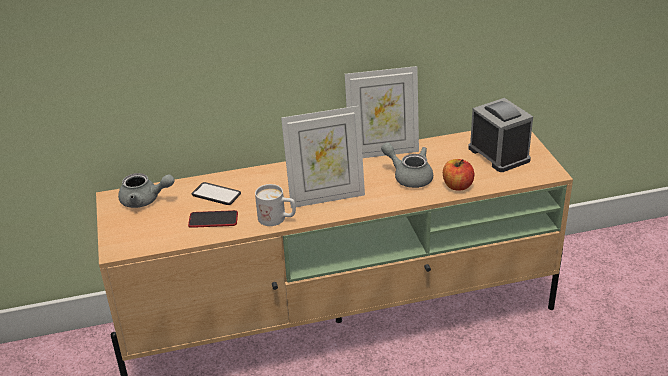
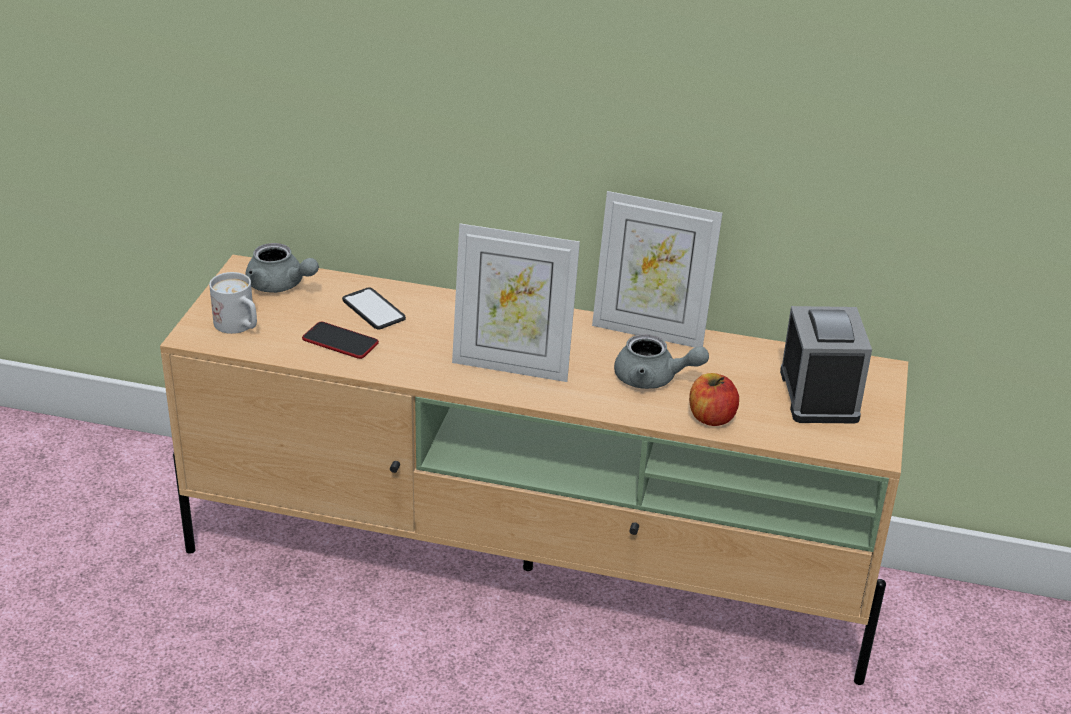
camera: 25 degrees right, 0 degrees up
(277, 219) = (421, 371): white mug -> white mug (239, 326)
(409, 176) = (653, 379): grey teapot -> grey teapot turned 135 degrees clockwise

